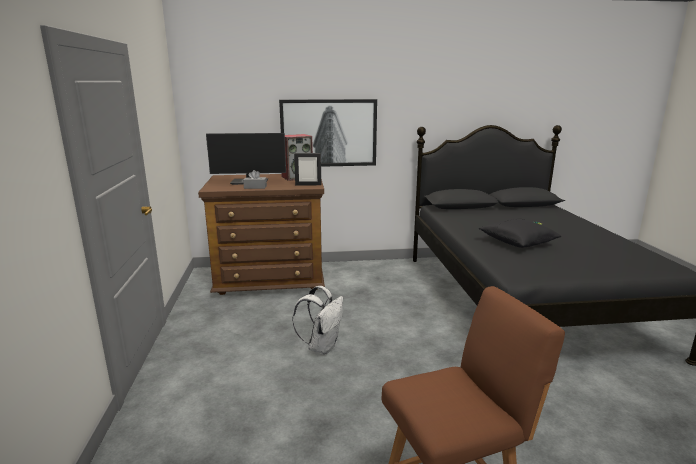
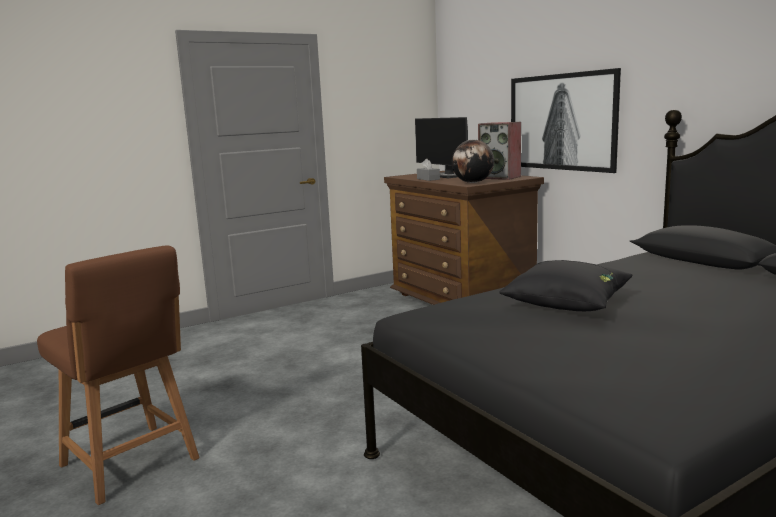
camera: 65 degrees right, 5 degrees down
(308, 184) = (473, 183): picture frame -> globe
(322, 346) = (352, 354): white backpack -> none

